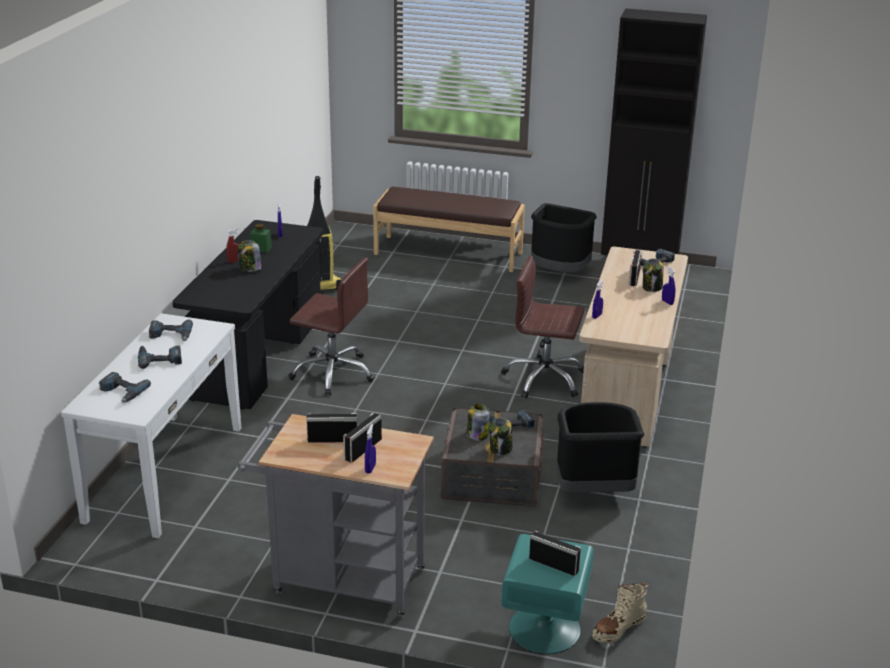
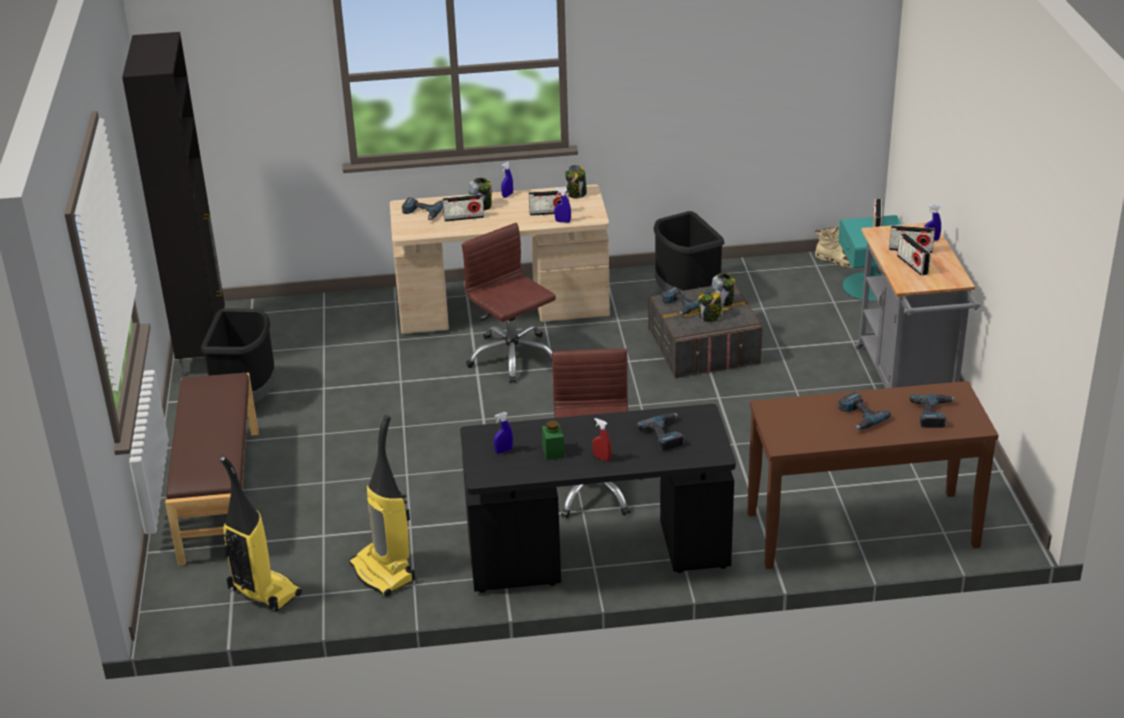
camera: 110 degrees left, 5 degrees up
(164, 473) = (862, 530): white console table -> brown console table
(171, 335) = (809, 429): power drill -> power drill (666, 434)
(250, 269) = (613, 440): jar -> jar (576, 193)
(337, 254) = (263, 592): none -> vacuum cleaner
(544, 379) = (512, 357): brown office chair -> brown office chair turned 150 degrees clockwise
(619, 313) = (549, 212): none -> radio

